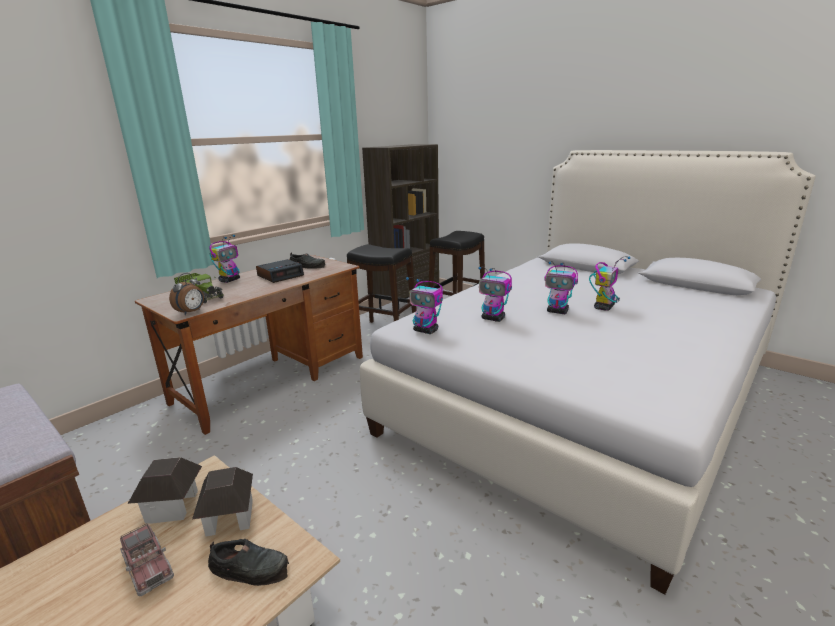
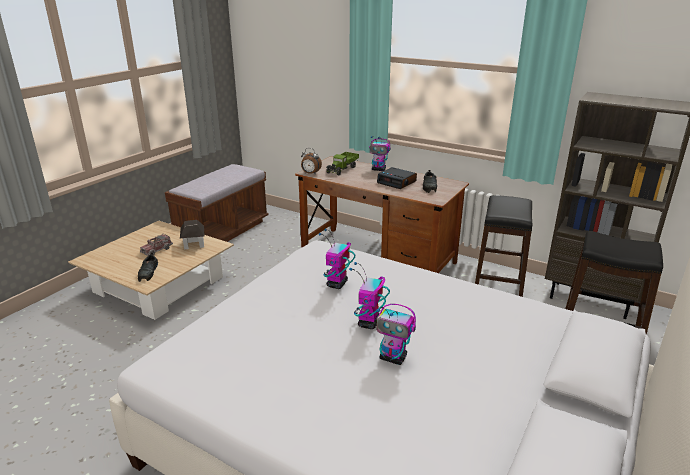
camera: 80 degrees right, 5 degrees up
(229, 518) = (182, 260): toy house -> none
(426, 330) = (309, 256): toy robot -> none

